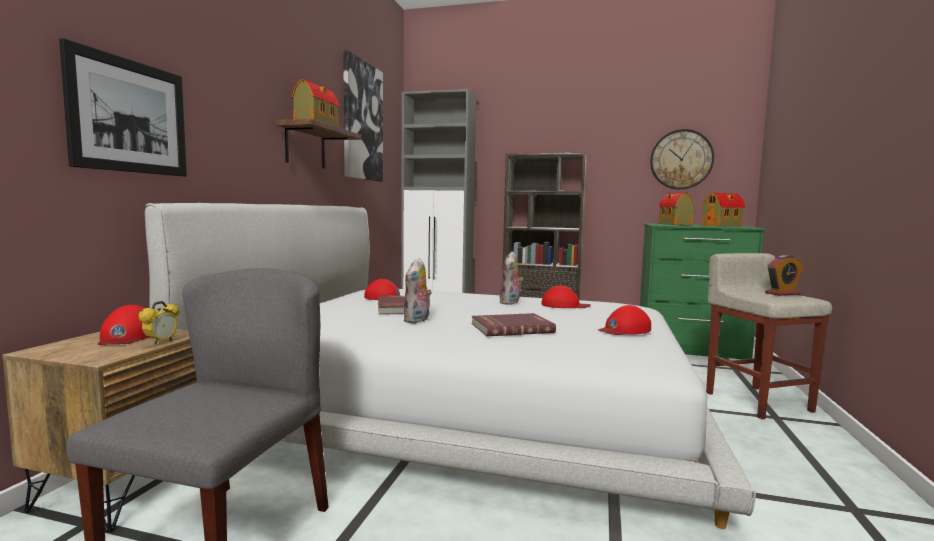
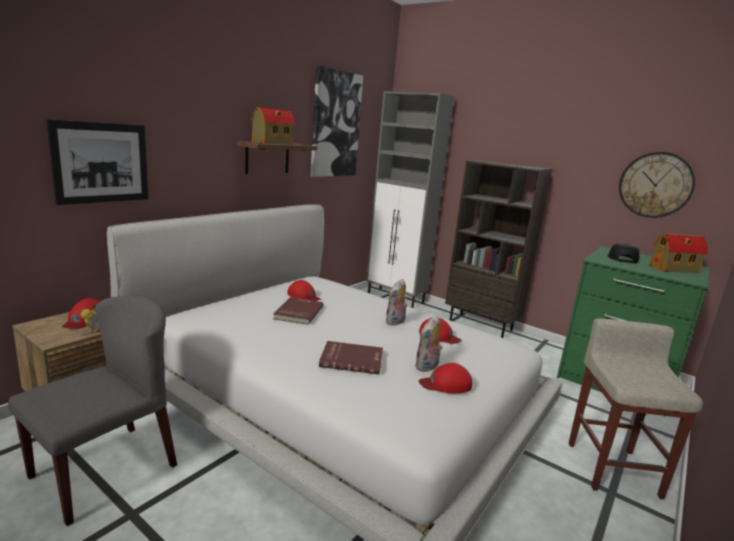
camera: 20 degrees right, 10 degrees up
(417, 320) = (292, 333): plush toy -> plush toy (427, 367)
(675, 224) = (621, 258): toy house -> black cap
(782, 293) = (660, 375): alarm clock -> none

